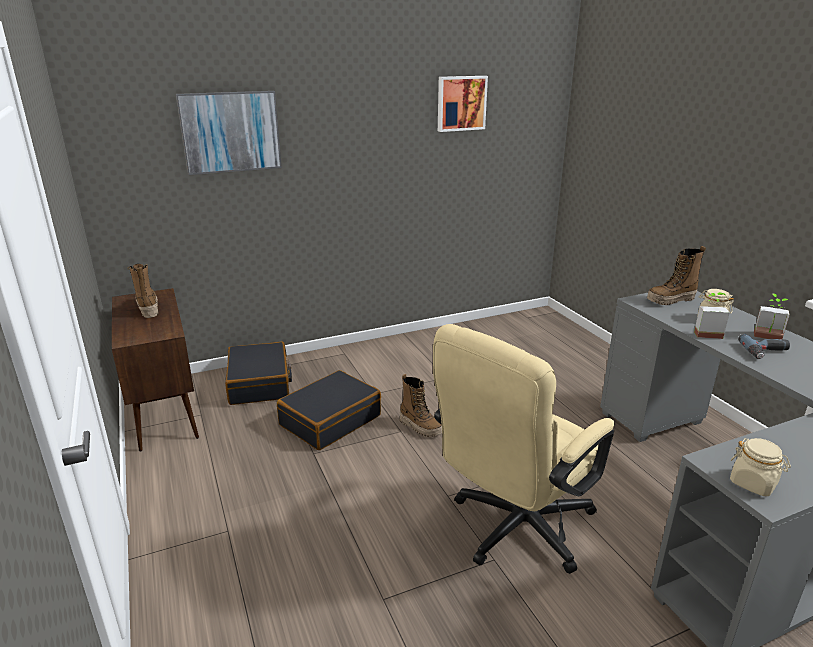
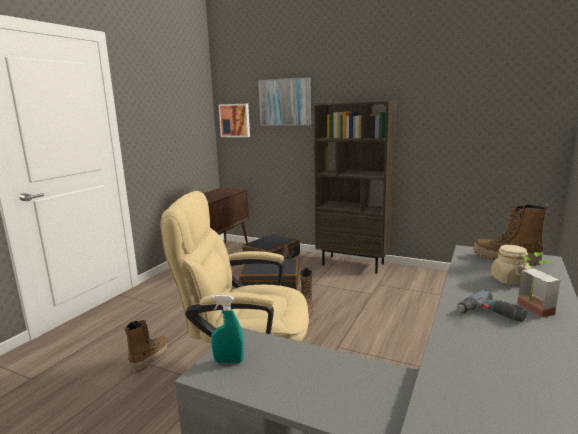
camera: 50 degrees right, 10 degrees down
(147, 308) = (220, 193): boot -> boot (149, 358)
(369, 350) = (353, 264): none -> brown bookcase
(461, 103) = (451, 84): picture -> picture (235, 120)
(706, 333) = (469, 284): potted plant -> none
(753, 483) = (228, 361): beige jar -> turquoise spray bottle

